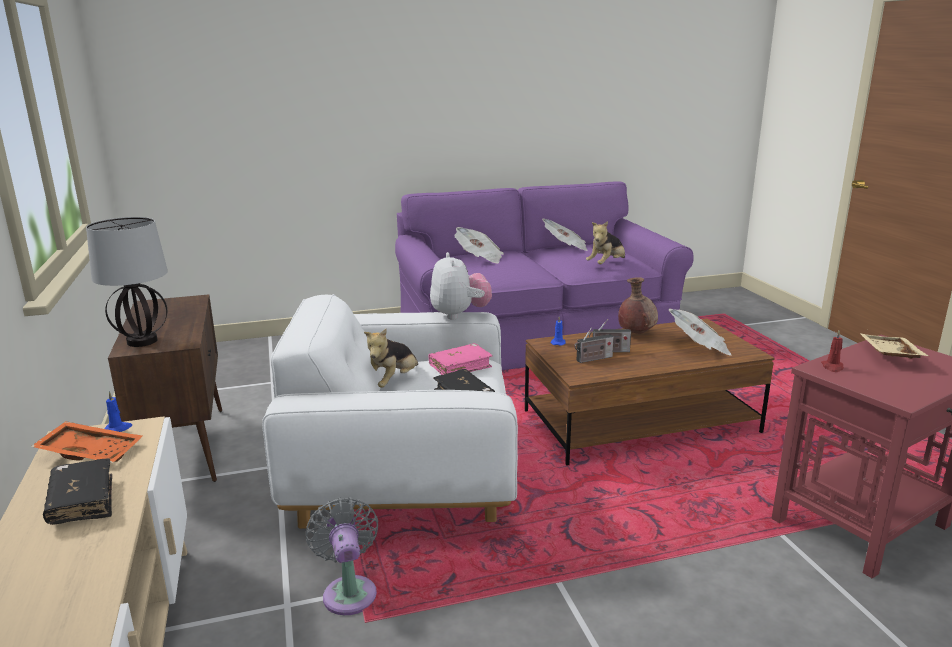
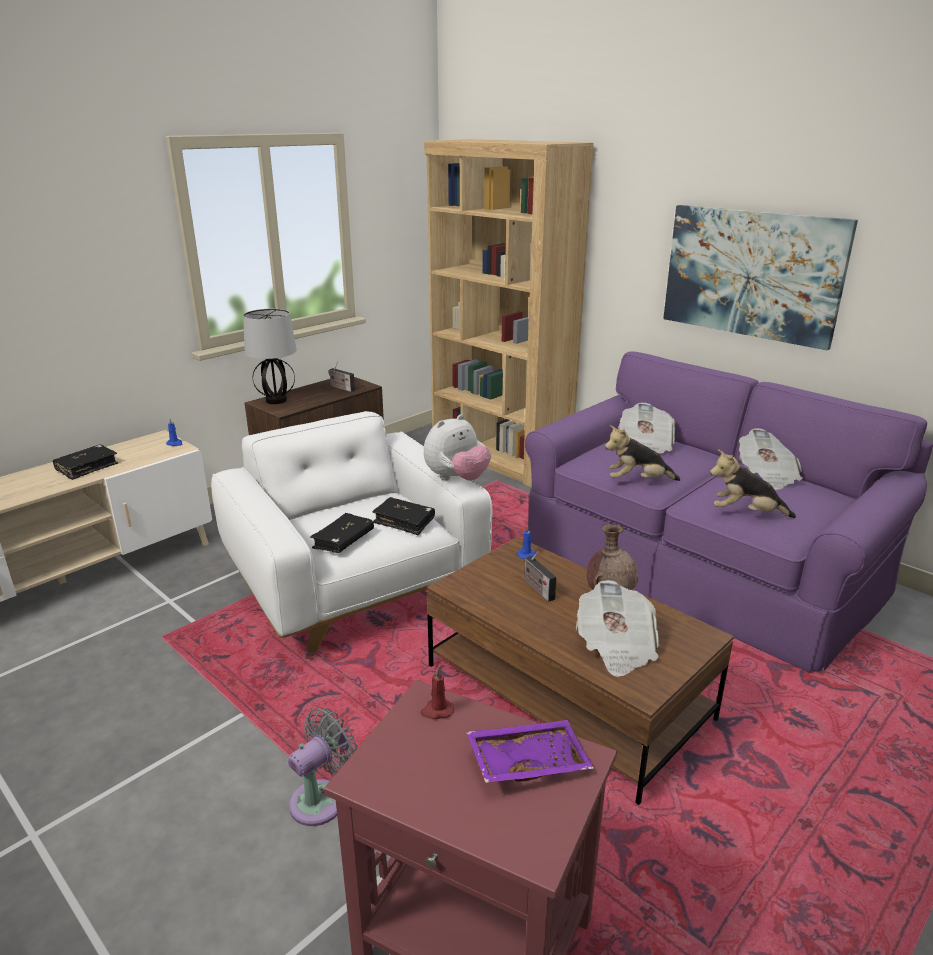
camera: 60 degrees right, 5 degrees up
(92, 452) = (144, 448): orange tray -> none
(273, 348) = (499, 457): none -> brown bookcase
(349, 591) = (192, 618): grey fan -> grey fan (322, 799)
(392, 382) = (355, 505): plush toy -> plush toy (637, 481)
(460, 367) = (404, 522): pink book -> black book
(482, 111) = (752, 274): none -> picture
(593, 359) = (504, 584): radio -> radio (341, 388)
(888, 354) = (527, 760): beige tray -> purple tray

